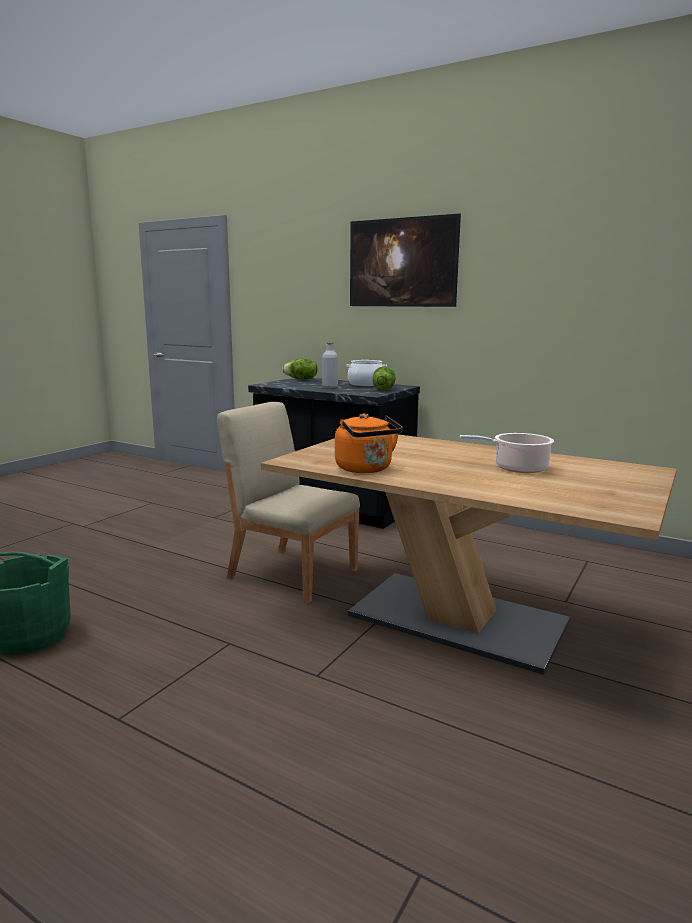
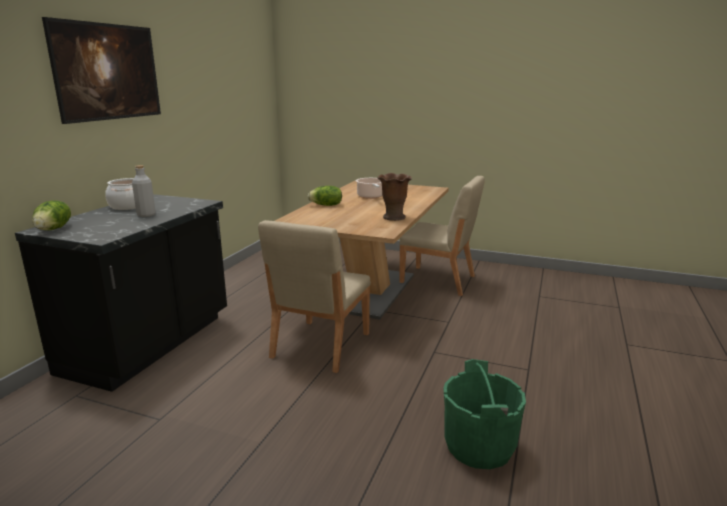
camera: 100 degrees left, 5 degrees up
(366, 469) = (394, 217): orange kettle -> brown vase
(383, 390) = (177, 200): lettuce -> lettuce (326, 205)
(520, 704) = (439, 281): none -> beige chair

